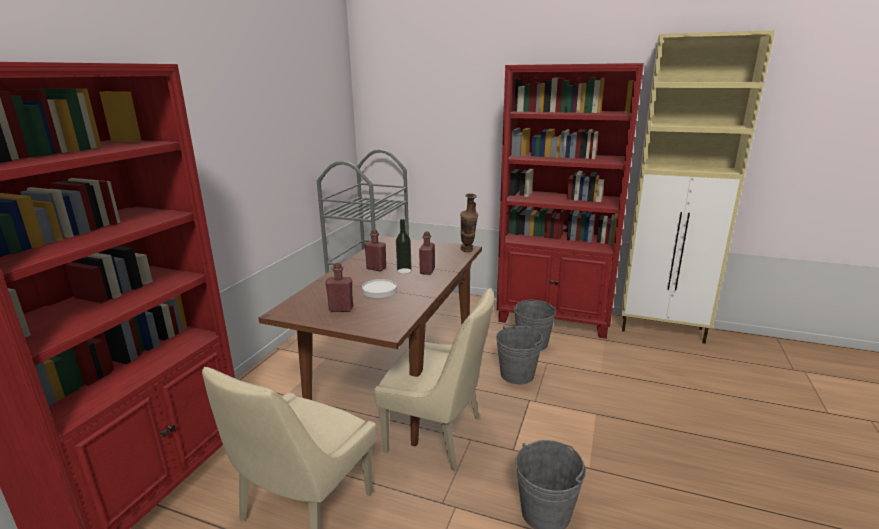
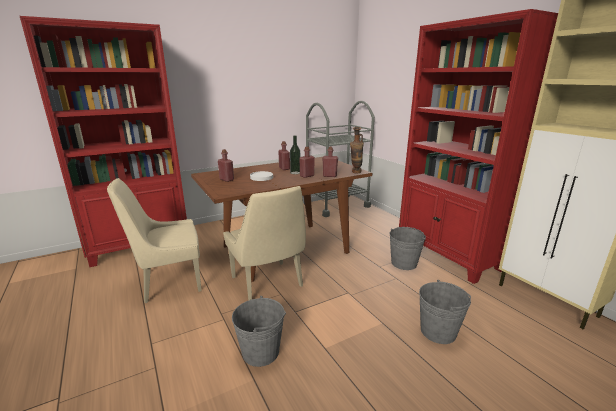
camera: 40 degrees right, 0 degrees up
(451, 263) = (329, 176): none -> red bottle
(517, 374) = (363, 275): grey bucket -> grey bucket (438, 331)

